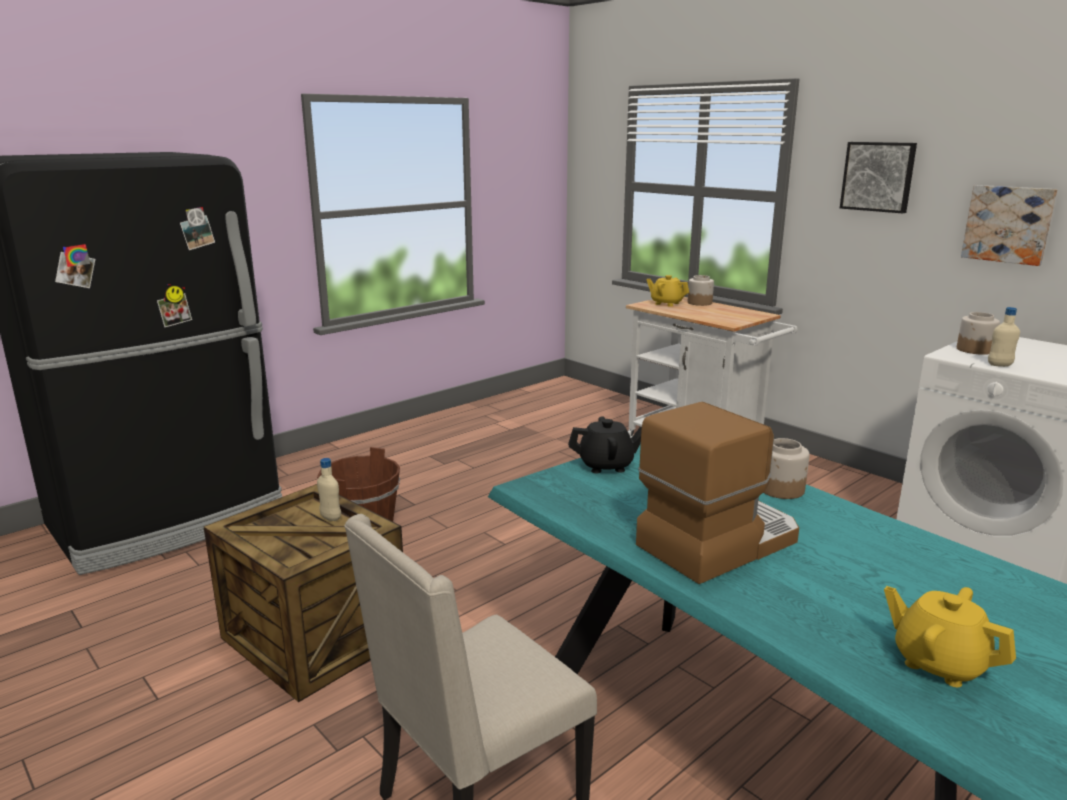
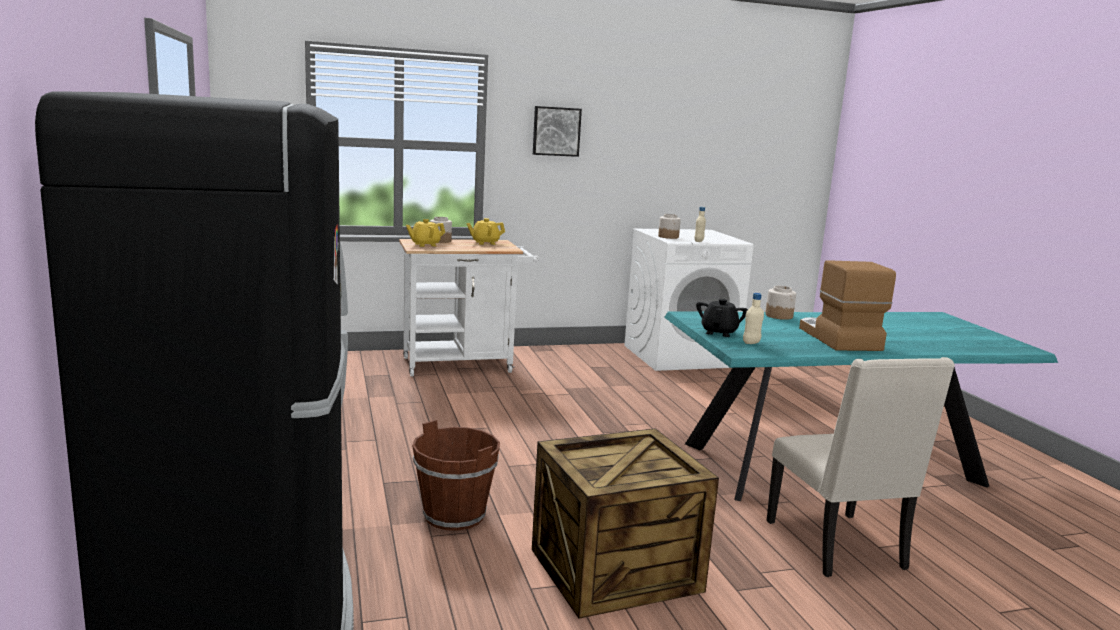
camera: 65 degrees left, 5 degrees down
(330, 518) = (606, 451): beige bottle -> beige bottle (751, 343)
(938, 663) = (955, 340): yellow teapot -> yellow teapot (485, 243)
(1008, 224) = (637, 160): picture -> none

